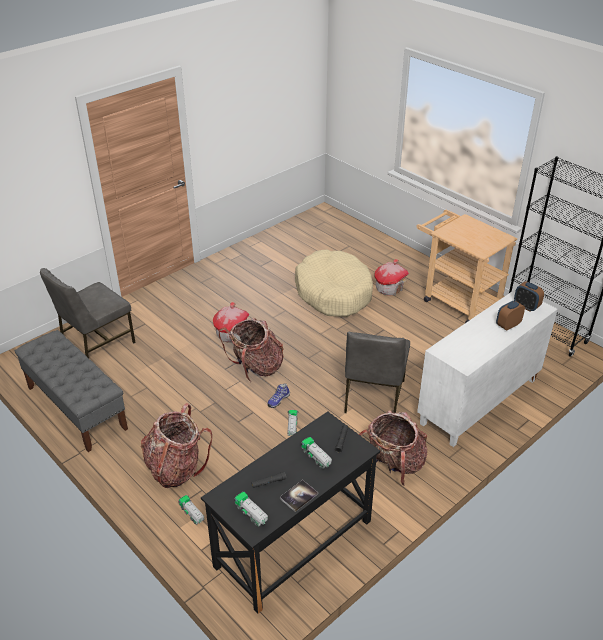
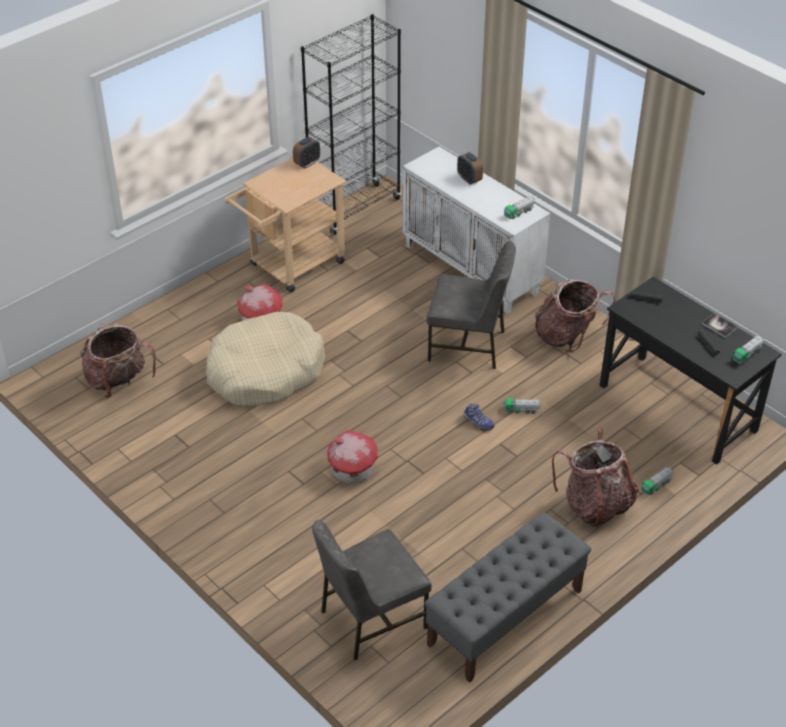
camera: 90 degrees left, 5 degrees up
(96, 344) = (371, 619): grey chair -> grey chair turned 105 degrees clockwise
(256, 368) = (421, 444): backpack -> backpack (118, 381)
(316, 458) = (671, 315): toy truck -> toy truck (519, 212)
(526, 306) = (436, 164): alarm clock -> alarm clock (307, 163)

